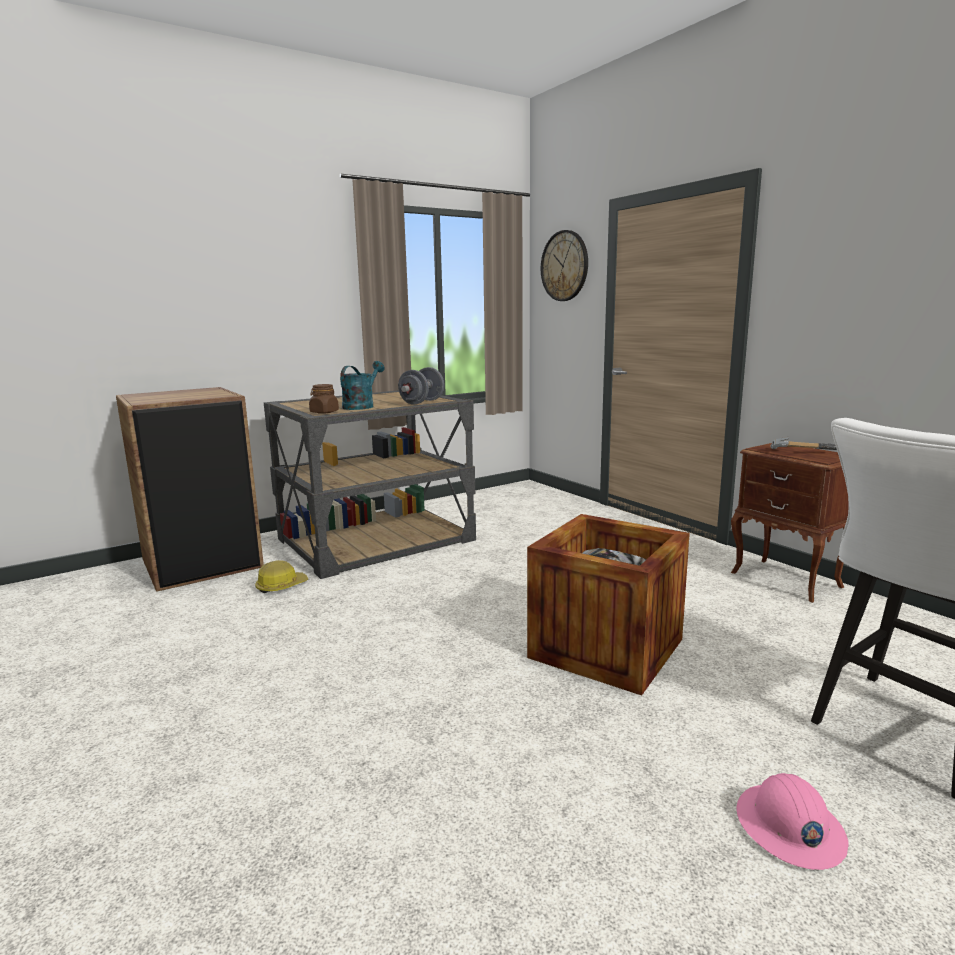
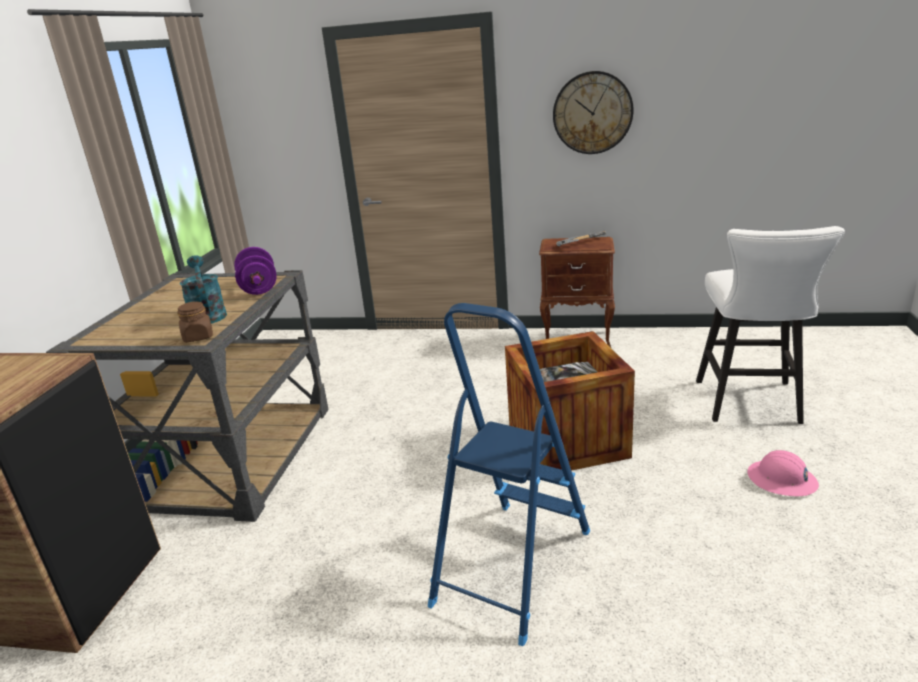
camera: 45 degrees left, 10 degrees up
(281, 586) = (227, 552): hard hat -> none
(391, 699) = (514, 564): none -> blue step ladder
(422, 402) = (259, 288): grey dumbbell -> purple dumbbell
(564, 266) = (269, 97): wall clock -> wall clock (592, 113)

